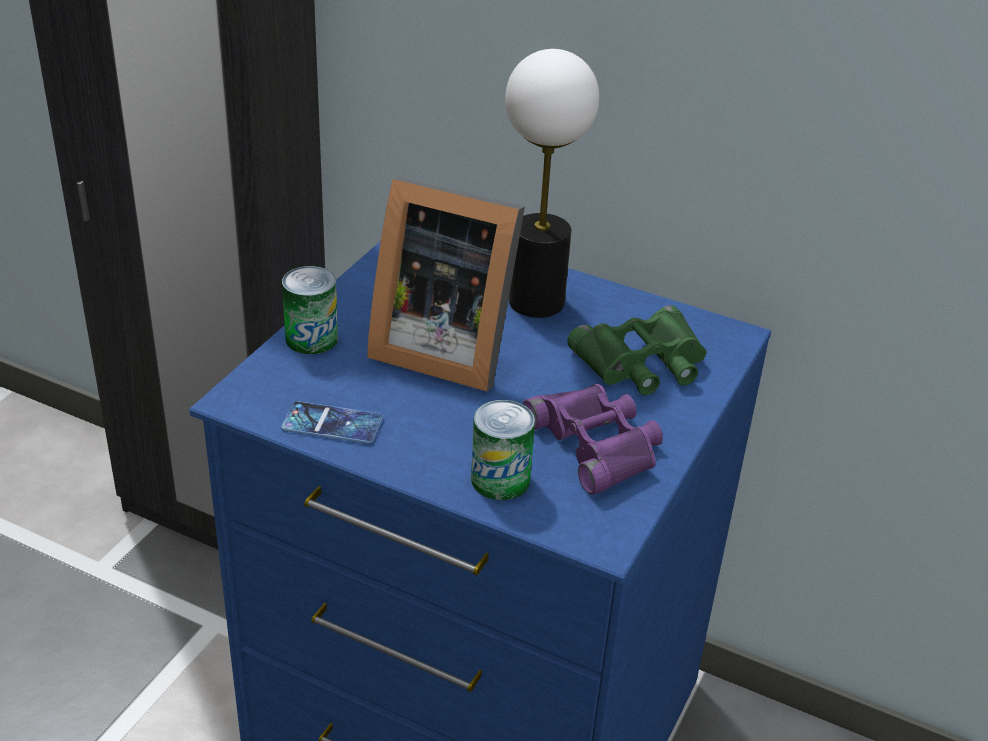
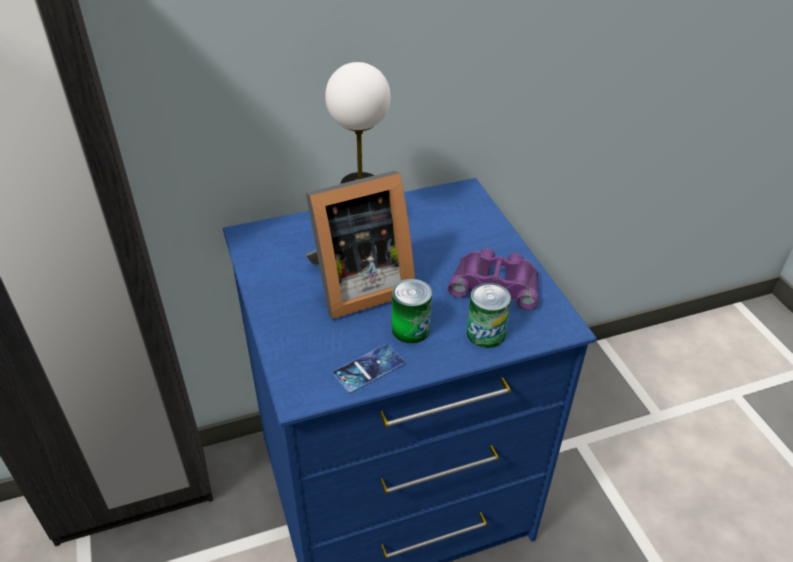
camera: 45 degrees left, 5 degrees up
(311, 338) = (283, 330): can -> can (410, 329)
(642, 363) = (453, 229): green binoculars -> none

